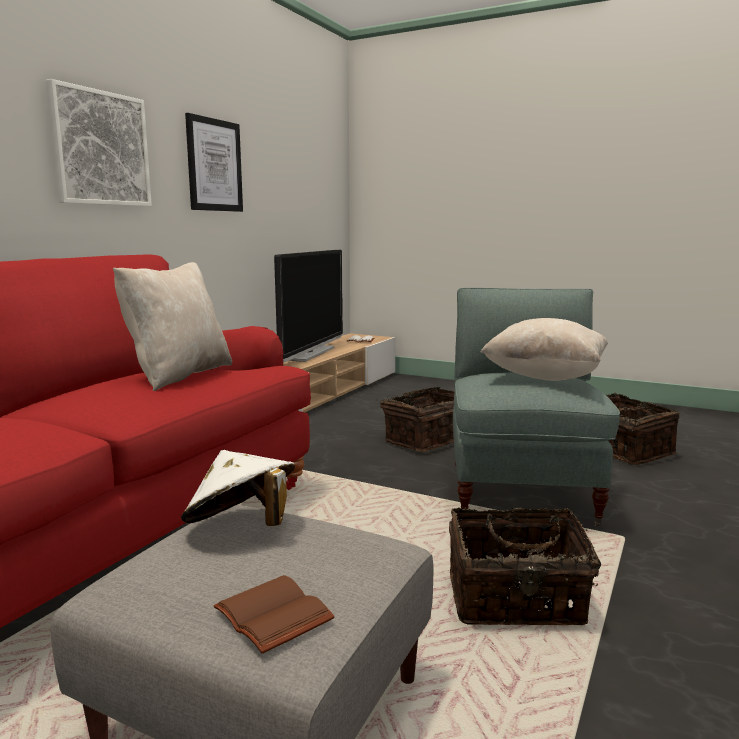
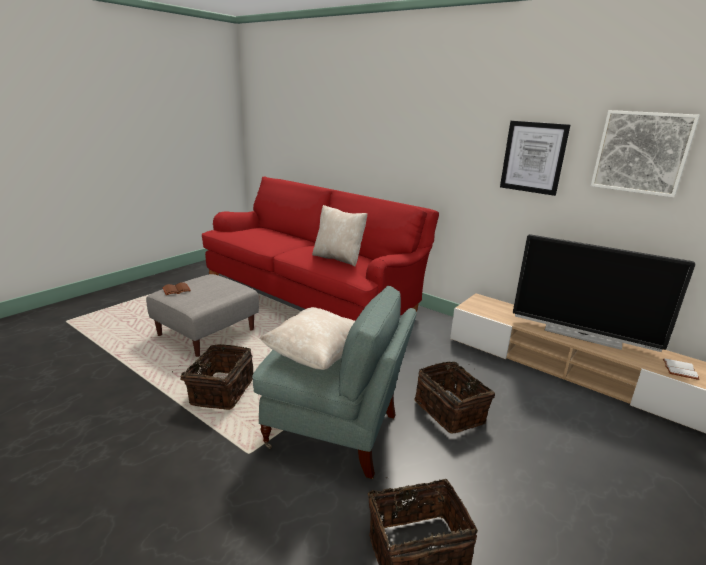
camera: 100 degrees right, 10 degrees up
(100, 148) = (440, 146): picture -> picture (641, 152)
(242, 527) = (228, 289): white hat -> none

